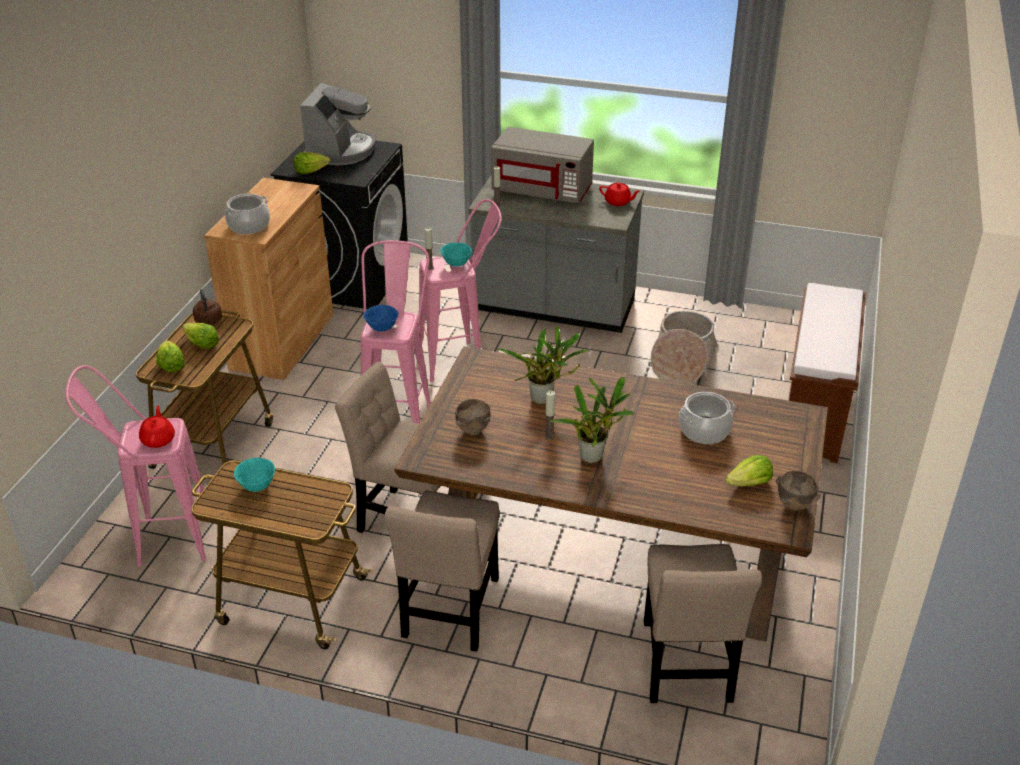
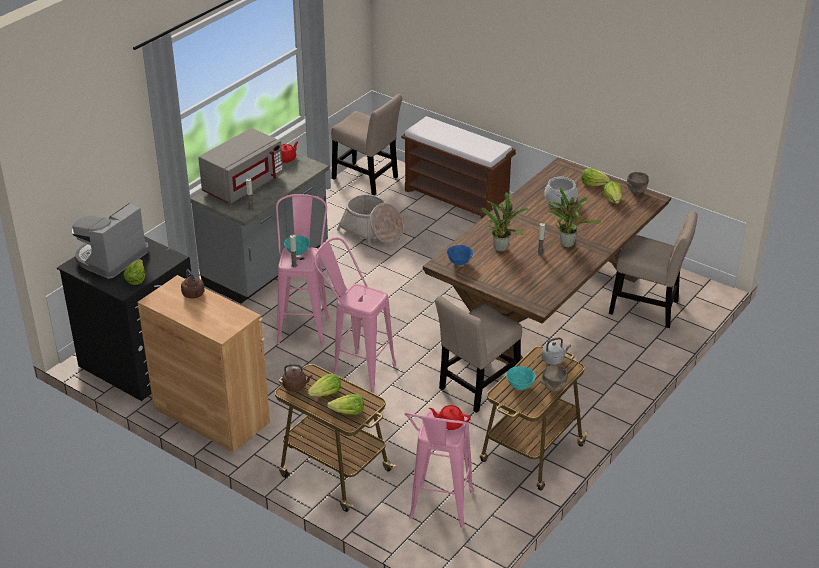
camera: 70 degrees left, 0 degrees up
(249, 226) = (224, 319): cooking pot -> none
(286, 201) = (194, 295): none -> brown kettle
(324, 505) = (554, 359): none -> grey kettle
(340, 151) = (110, 258): coffee machine -> coffee machine turned 90 degrees counterclockwise
(382, 328) = (365, 301): blue bowl -> blue bowl (459, 263)
(450, 612) = (571, 386): beige chair -> beige chair (367, 179)
(473, 431) = (520, 280): brown bowl -> brown bowl (553, 388)
(780, 456) = (594, 184): none -> lettuce

